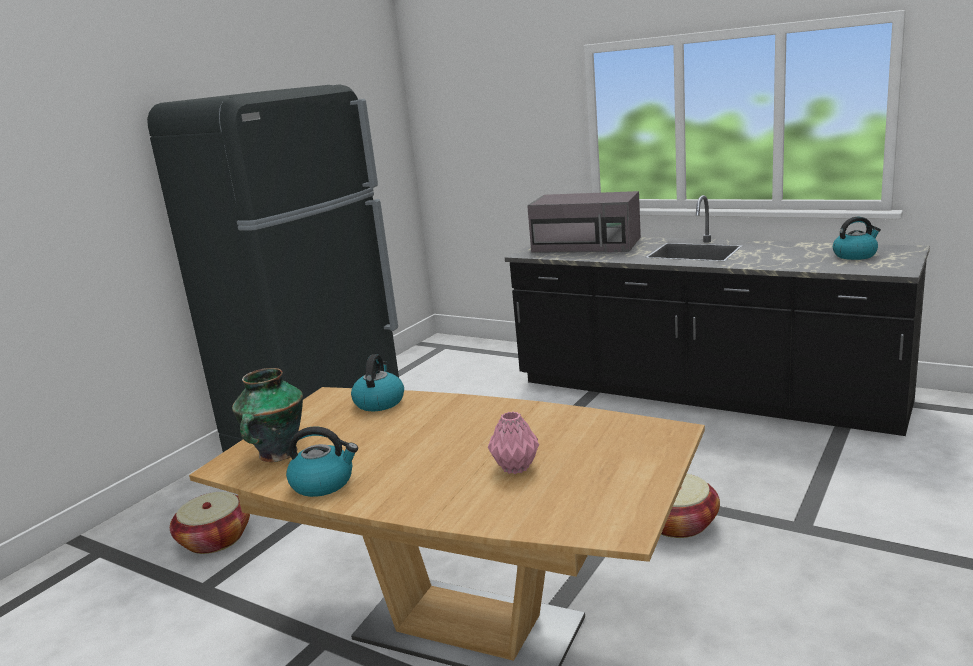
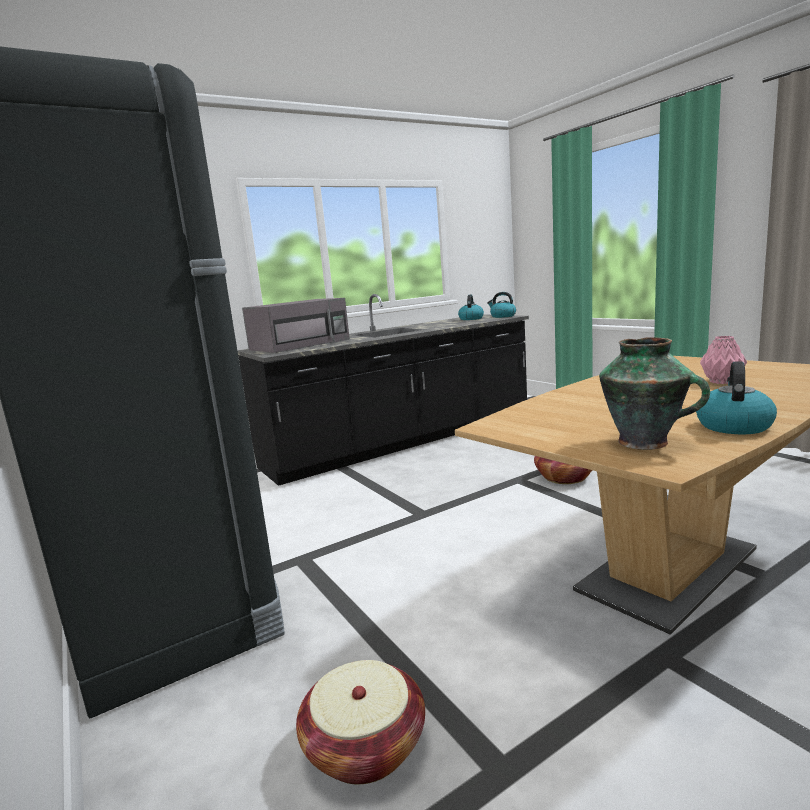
camera: 65 degrees left, 5 degrees down
(379, 402) = (537, 410): kettle -> kettle (502, 316)

